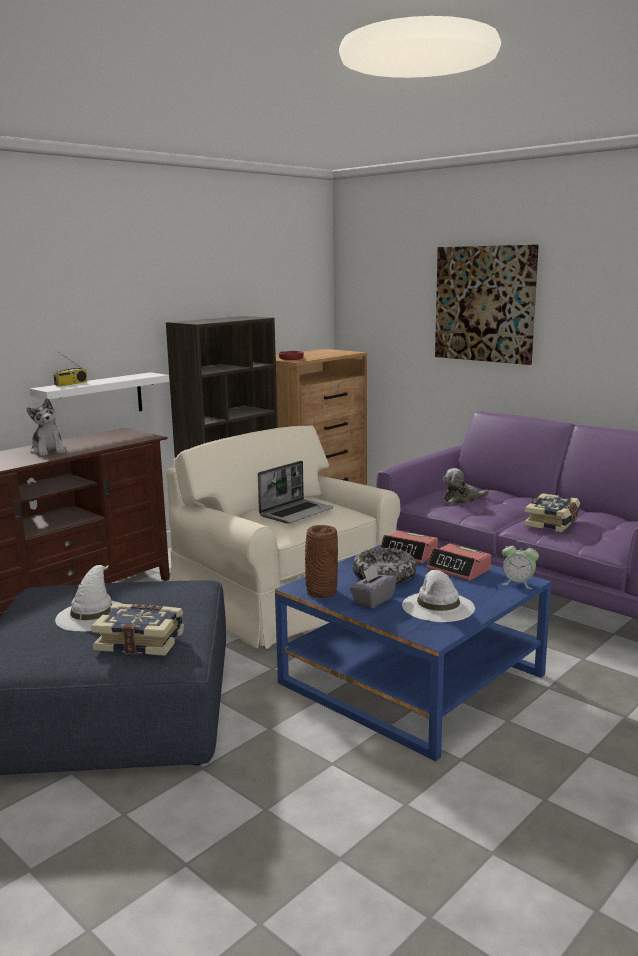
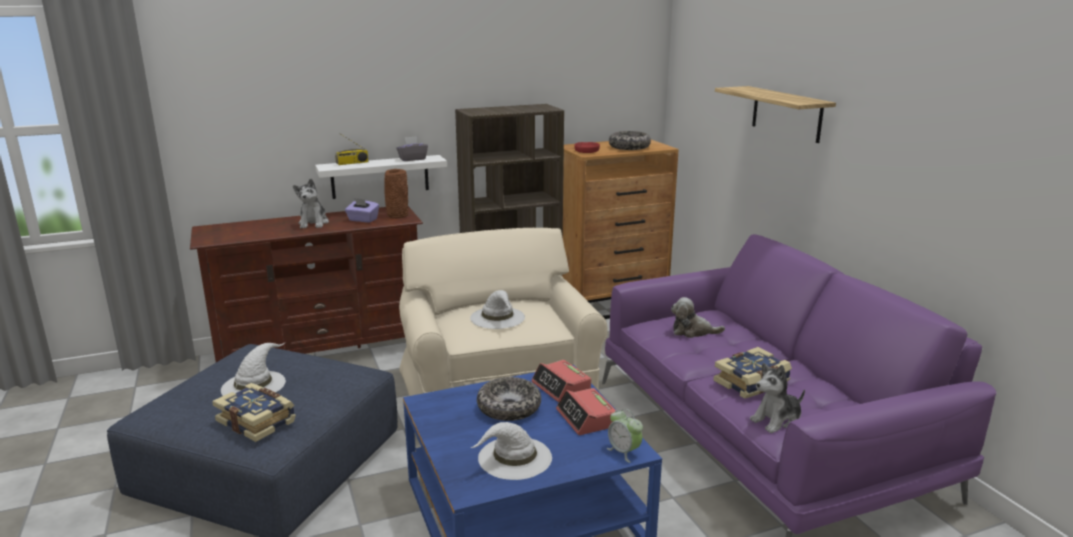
camera: 25 degrees right, 5 degrees up
(100, 442) = (362, 220): none -> purple tissue box
(296, 512) = (498, 318): laptop -> white hat
(321, 592) = (434, 411): brown vase -> brown vase (397, 215)
(323, 354) = (629, 147): none -> bowl
(373, 600) = (466, 433): grey tissue box -> grey tissue box (412, 159)
(484, 304) = (786, 114): picture -> shelf
(599, 541) = (777, 421): none -> plush toy

